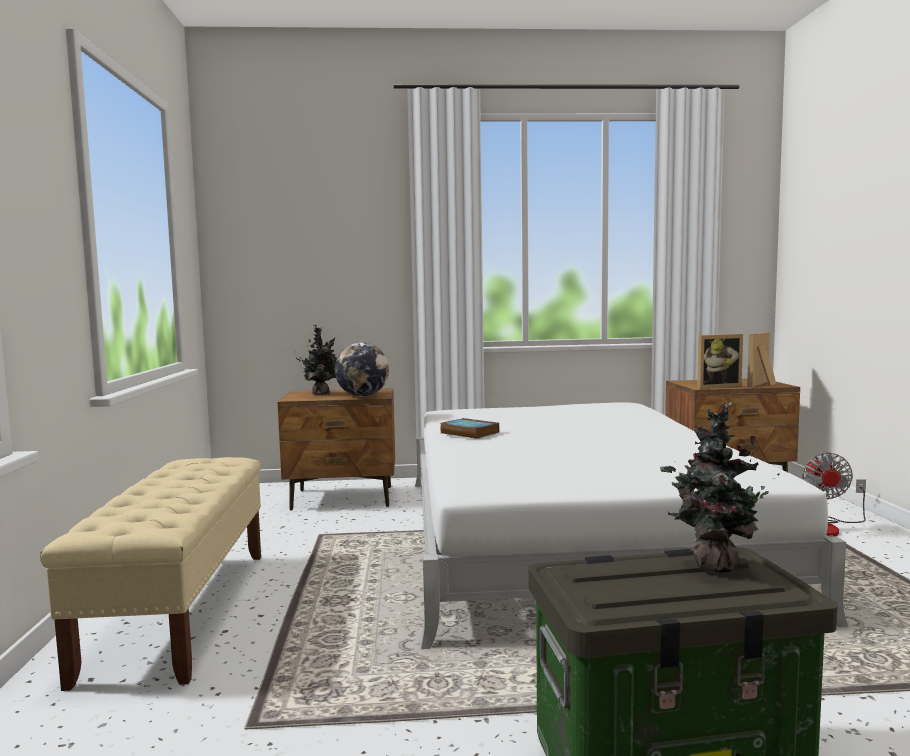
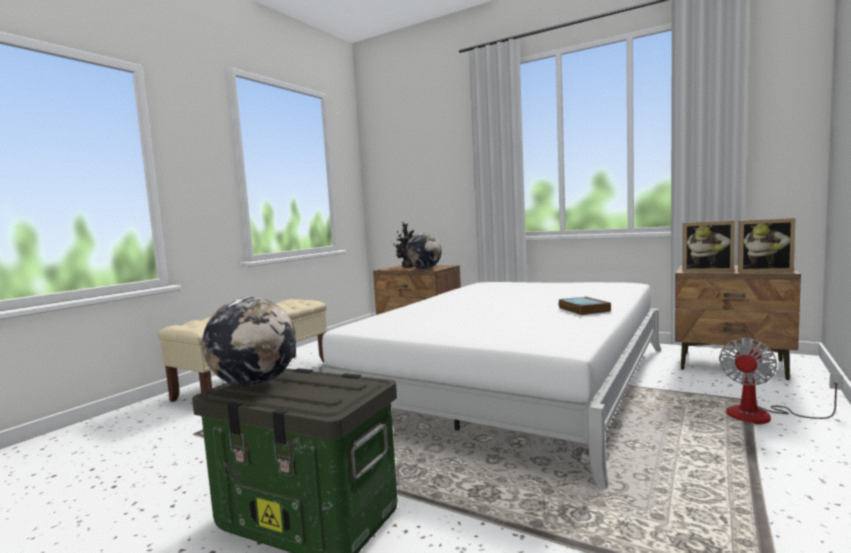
camera: 35 degrees right, 0 degrees up
(468, 432) = (451, 296): book -> book (582, 309)
(616, 588) = (255, 383): none -> globe
(711, 565) = (333, 384): potted plant -> none
(763, 385) = (763, 271): picture frame -> picture frame turned 150 degrees counterclockwise

